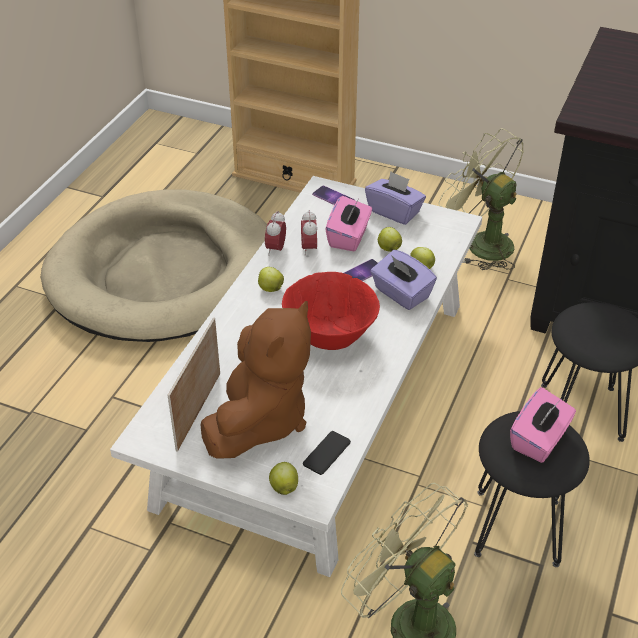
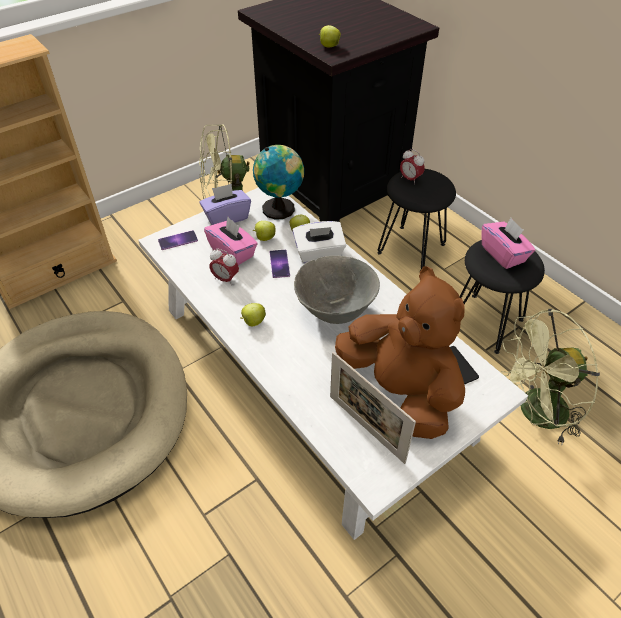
camera: 60 degrees left, 5 degrees up
(276, 249) = (208, 298): alarm clock -> alarm clock (410, 179)
(284, 487) = (480, 405): apple -> apple (328, 46)
(330, 336) = (335, 310): red bowl -> grey bowl
(401, 294) = (319, 253): purple tissue box -> white tissue box
(443, 241) = (281, 209): none -> globe

